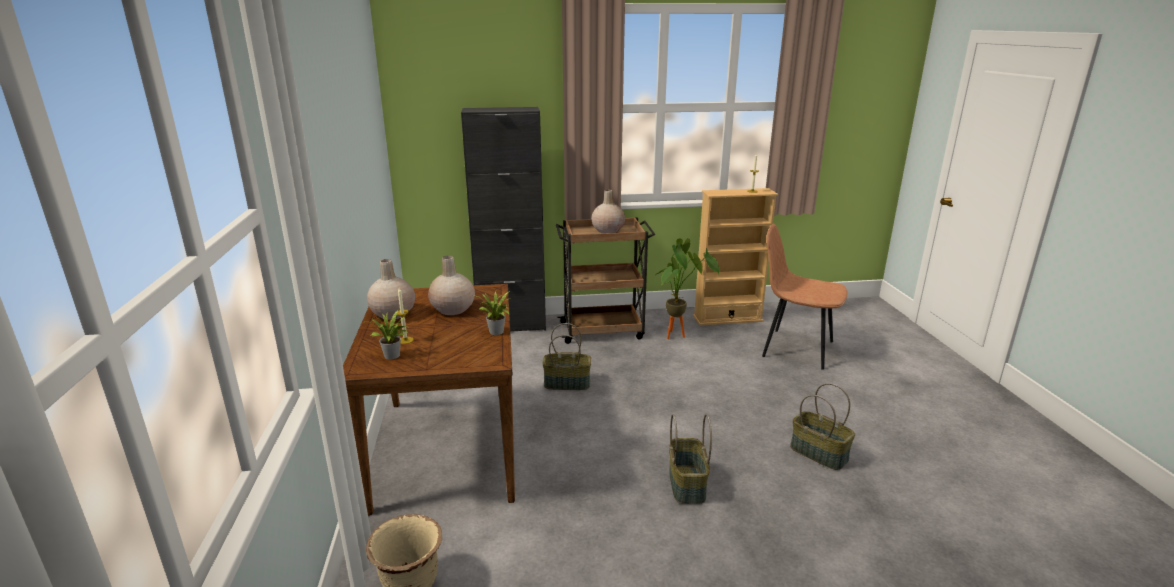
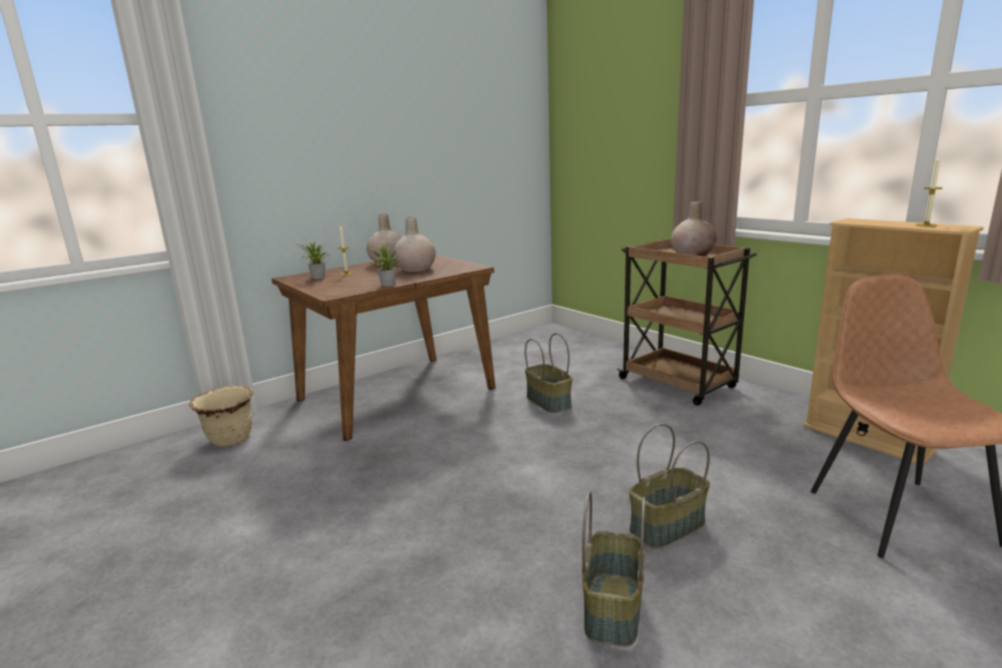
camera: 60 degrees right, 5 degrees down
(511, 325) = (611, 349): black cabinet -> none
(678, 335) = (751, 421): potted plant -> none
(688, 485) = (439, 517): basket -> basket (668, 527)

